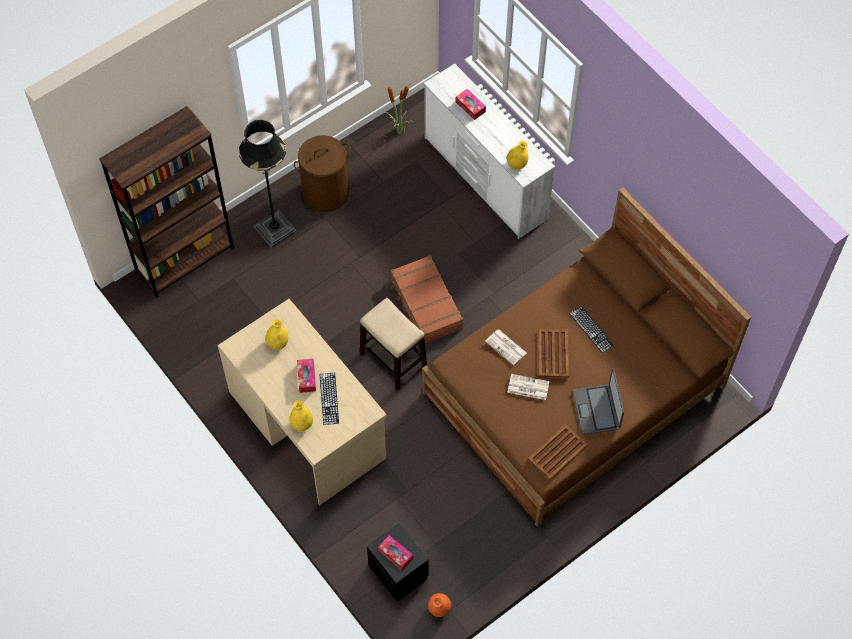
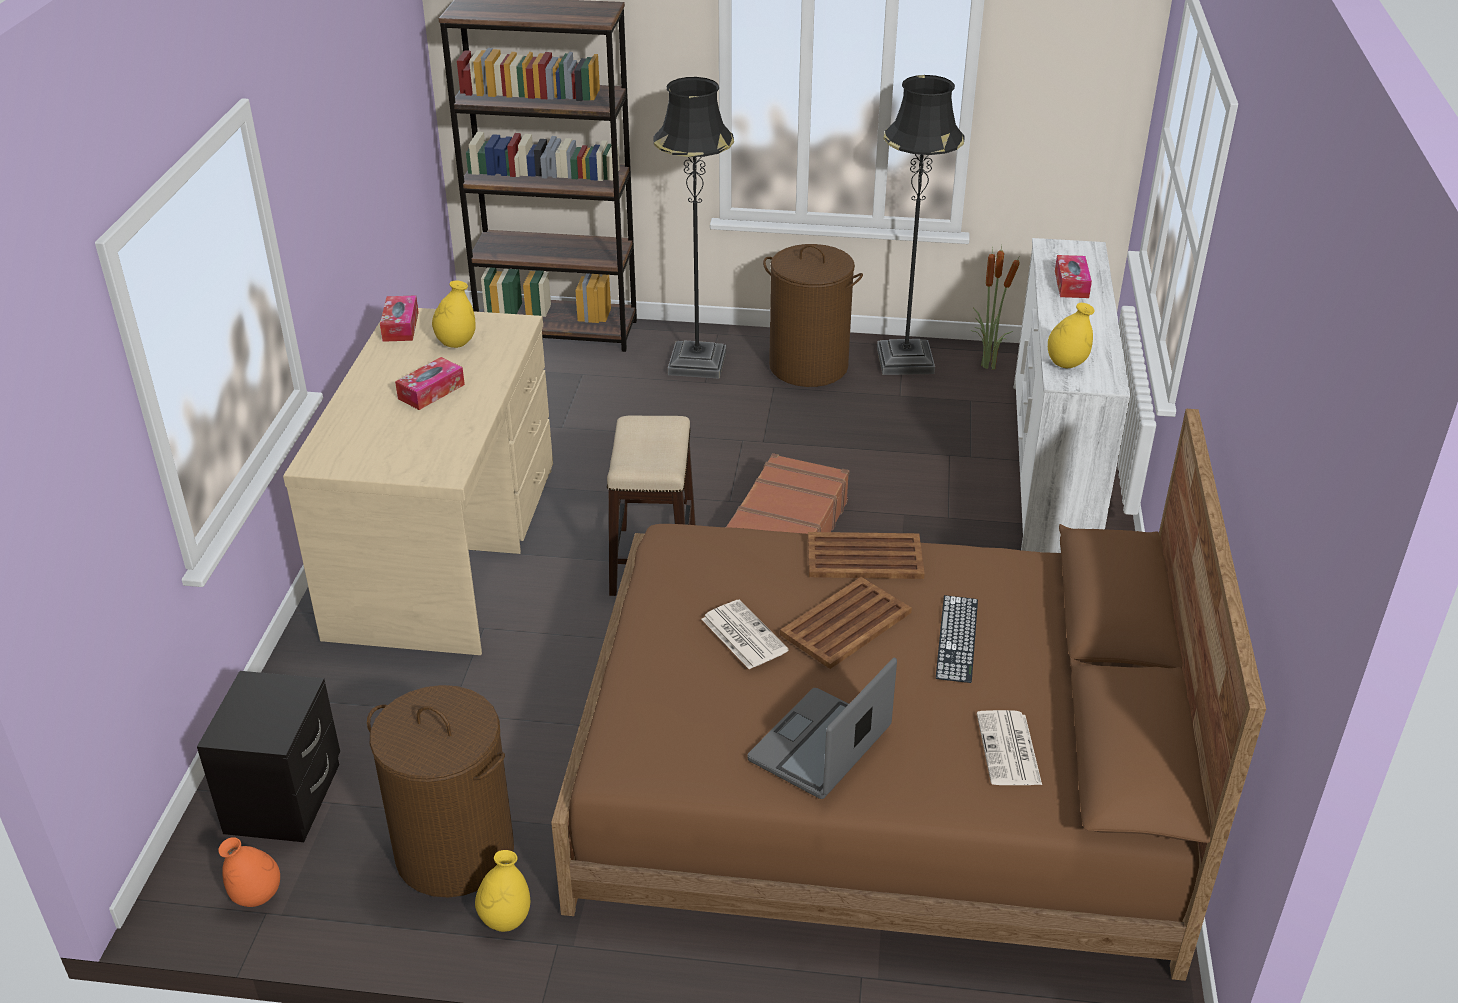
camera: 45 degrees right, 25 degrees down
(302, 424) = (344, 428): yellow vase -> yellow vase (505, 919)
(329, 398) = (421, 426): keyboard -> none
(362, 155) = (905, 360): none -> black floor lamp
(395, 554) = (255, 711): tissue box -> tissue box (400, 326)
(478, 537) = (454, 852): none -> brown laundry basket
(506, 347) = (778, 566): newspaper -> newspaper (1009, 750)
(558, 452) = (671, 753): brown tray -> brown tray (866, 557)

